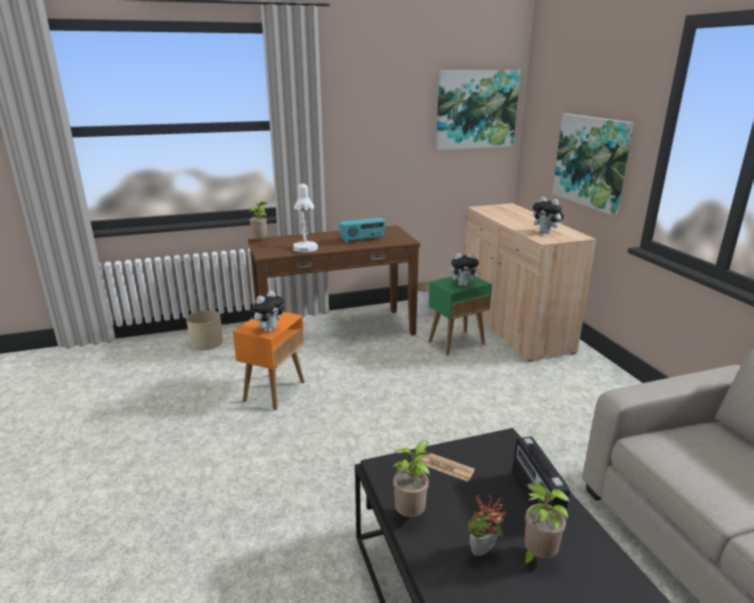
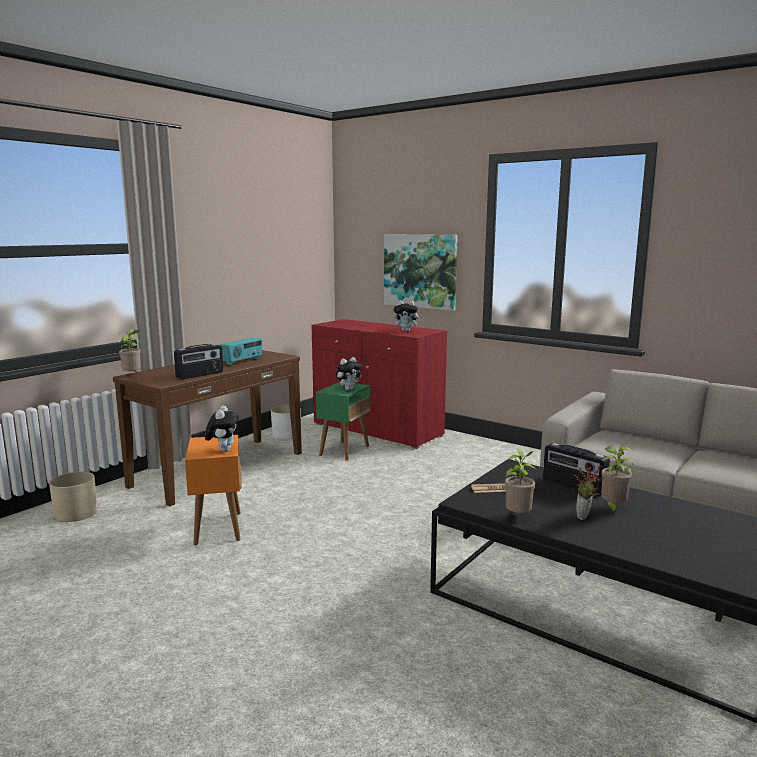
camera: 35 degrees left, 10 degrees down
(305, 250) = (200, 375): white table lamp -> radio
(476, 109) = (300, 235): picture -> none
(513, 327) = (377, 430): beige cabinet -> red cabinet

